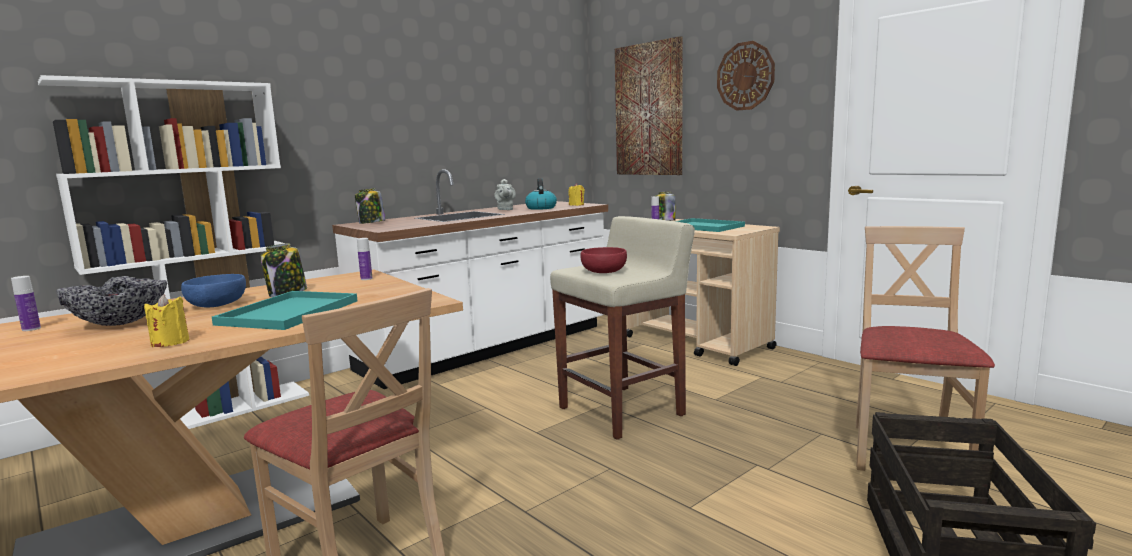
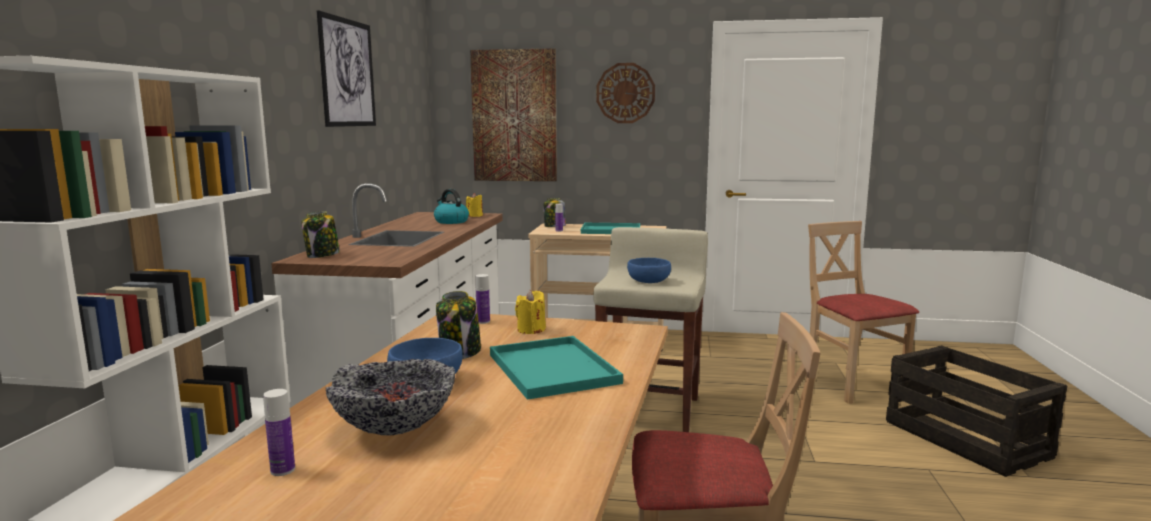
camera: 40 degrees left, 0 degrees up
(170, 342) = (562, 425): yellow candle -> yellow candle (531, 330)
(450, 78) = (347, 73): none -> picture
(505, 209) = (416, 226): grey teapot -> none
(603, 271) = (648, 281): red bowl -> blue bowl

